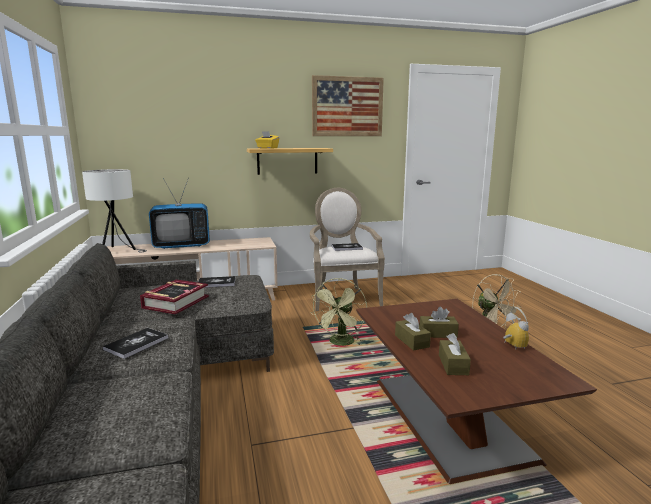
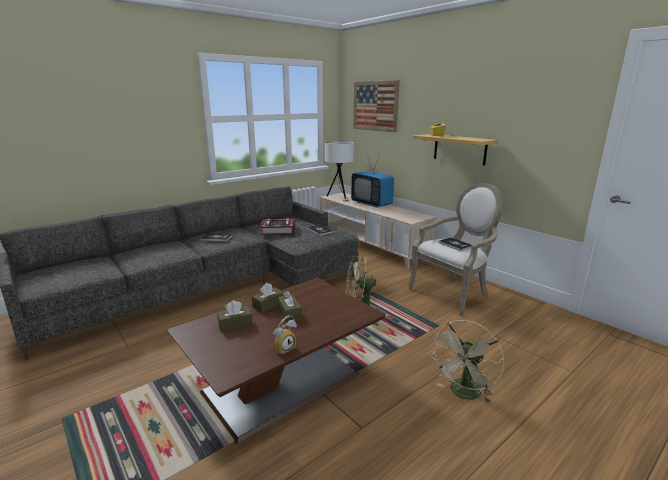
camera: 65 degrees right, 5 degrees up
(347, 107) = (528, 94): picture -> picture (375, 106)

